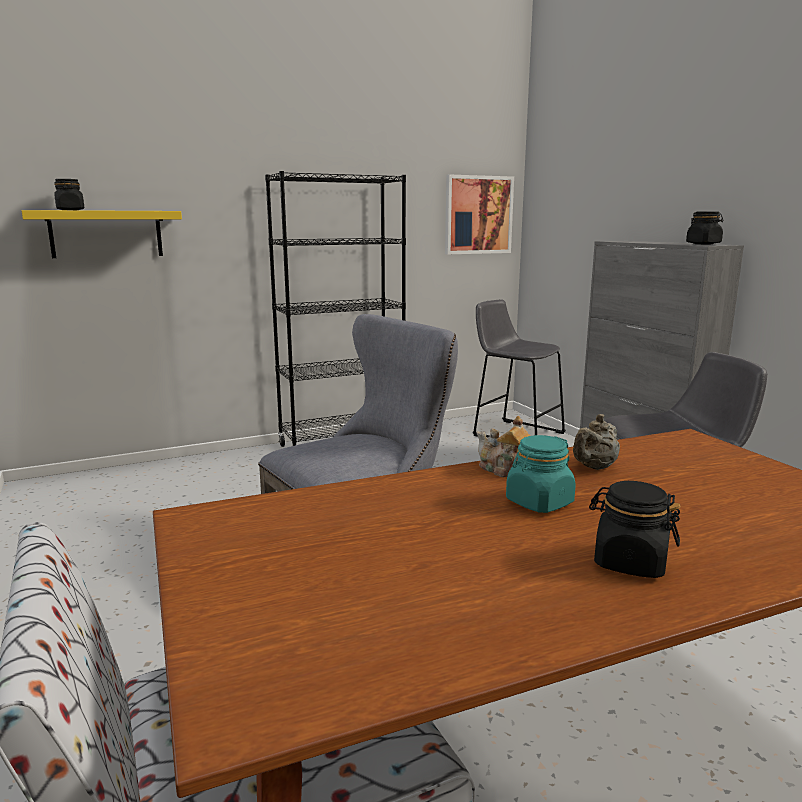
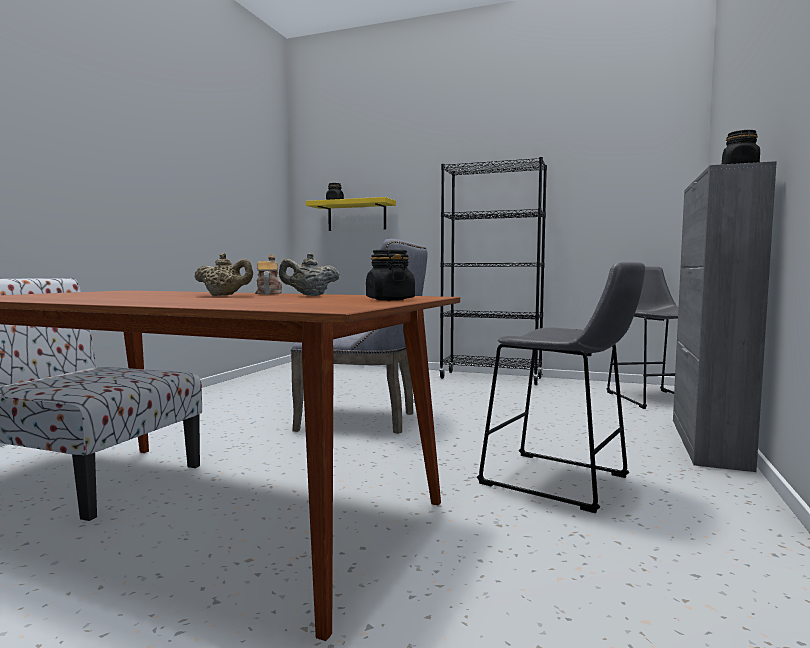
camera: 45 degrees right, 10 degrees down
(478, 215) = (648, 190): picture -> none
(539, 502) = (224, 296): turquoise jar -> beige teapot
(629, 562) = (157, 300): black jar -> black jar (389, 299)

